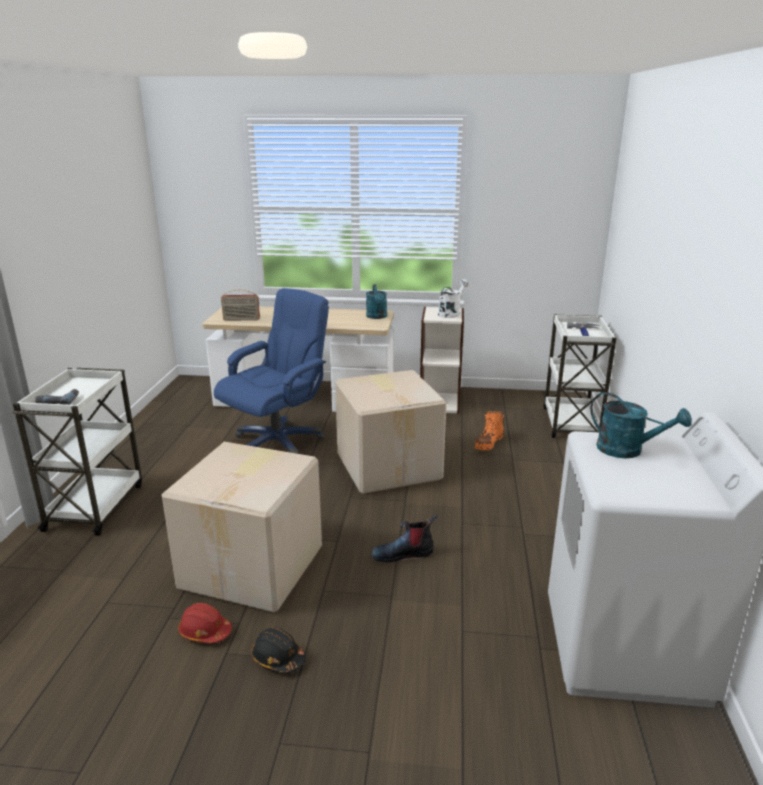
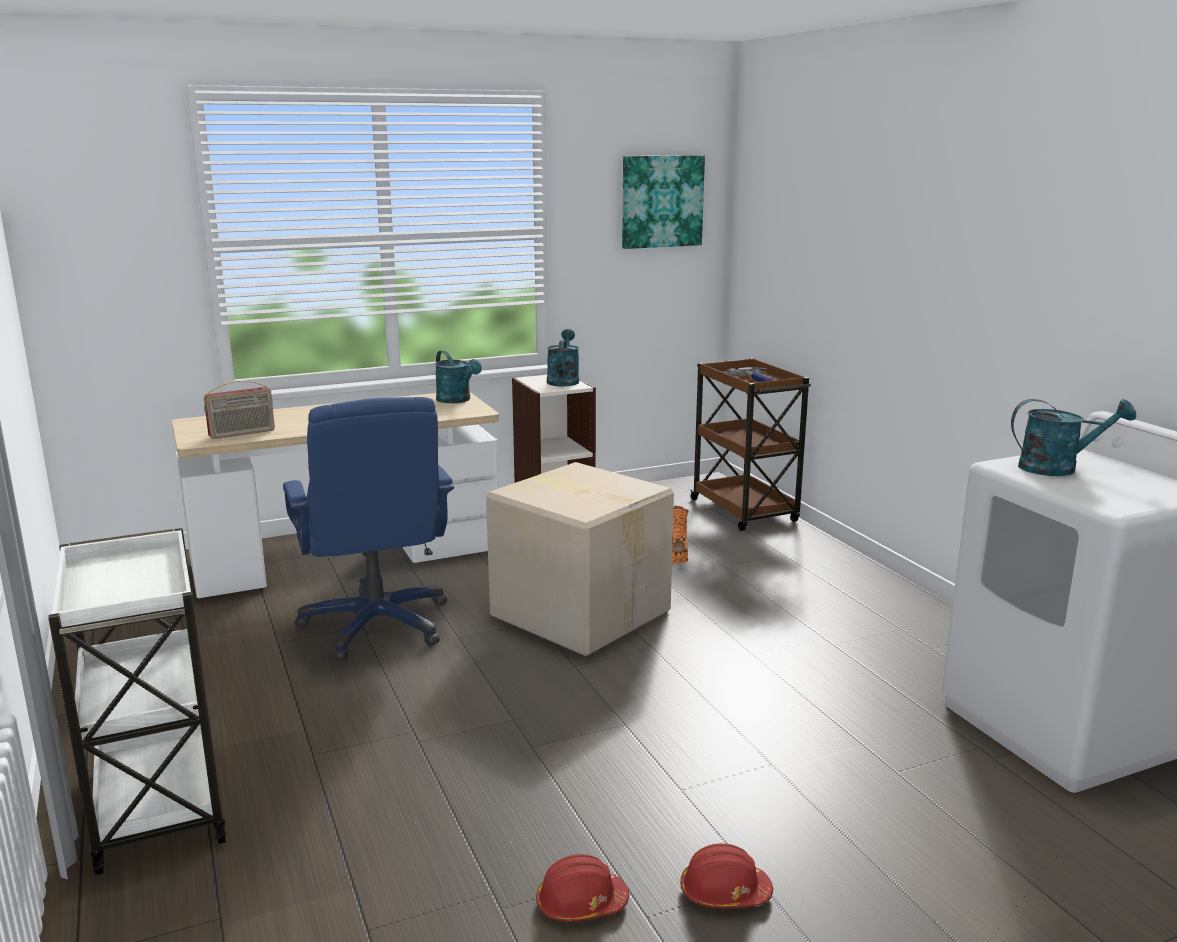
camera: 30 degrees left, 5 degrees down
(58, 401) = (116, 599): power drill -> none
(254, 566) = (547, 794): cardboard box -> none
(277, 443) = (377, 625): blue office chair -> blue office chair turned 150 degrees clockwise
(278, 658) = (724, 893): black hard hat -> red hard hat
(403, 554) = (727, 711): boot -> none
(451, 313) = (563, 380): white watering can -> turquoise watering can
(553, 194) = (661, 201): none -> picture
(571, 425) = (745, 511): white cart -> brown cart

